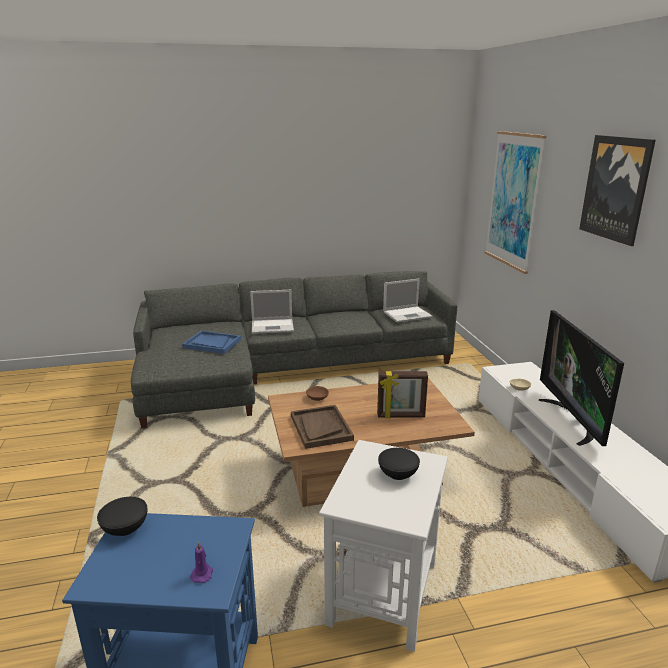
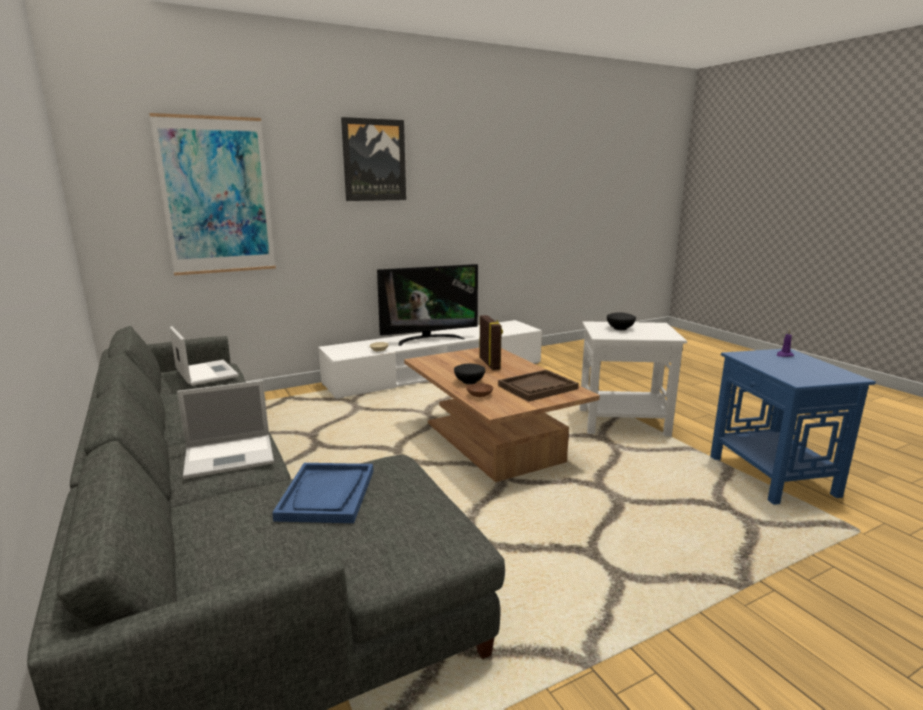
camera: 105 degrees left, 5 degrees down
(126, 528) = (801, 380): black bowl -> black bowl (469, 381)
(273, 326) = (231, 456): laptop -> laptop turned 90 degrees clockwise

